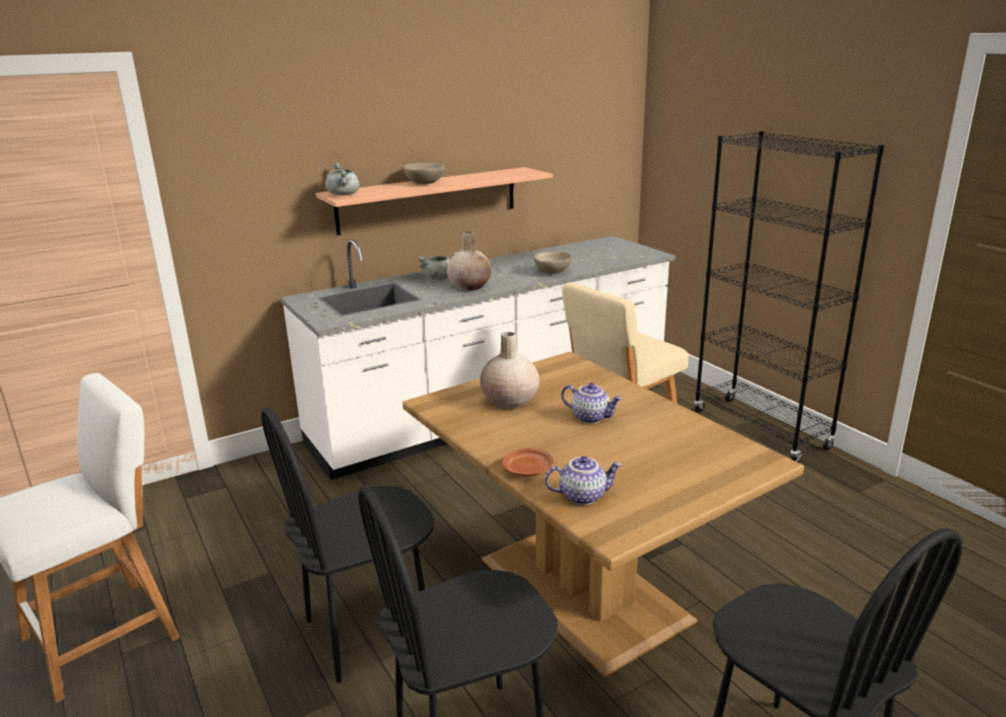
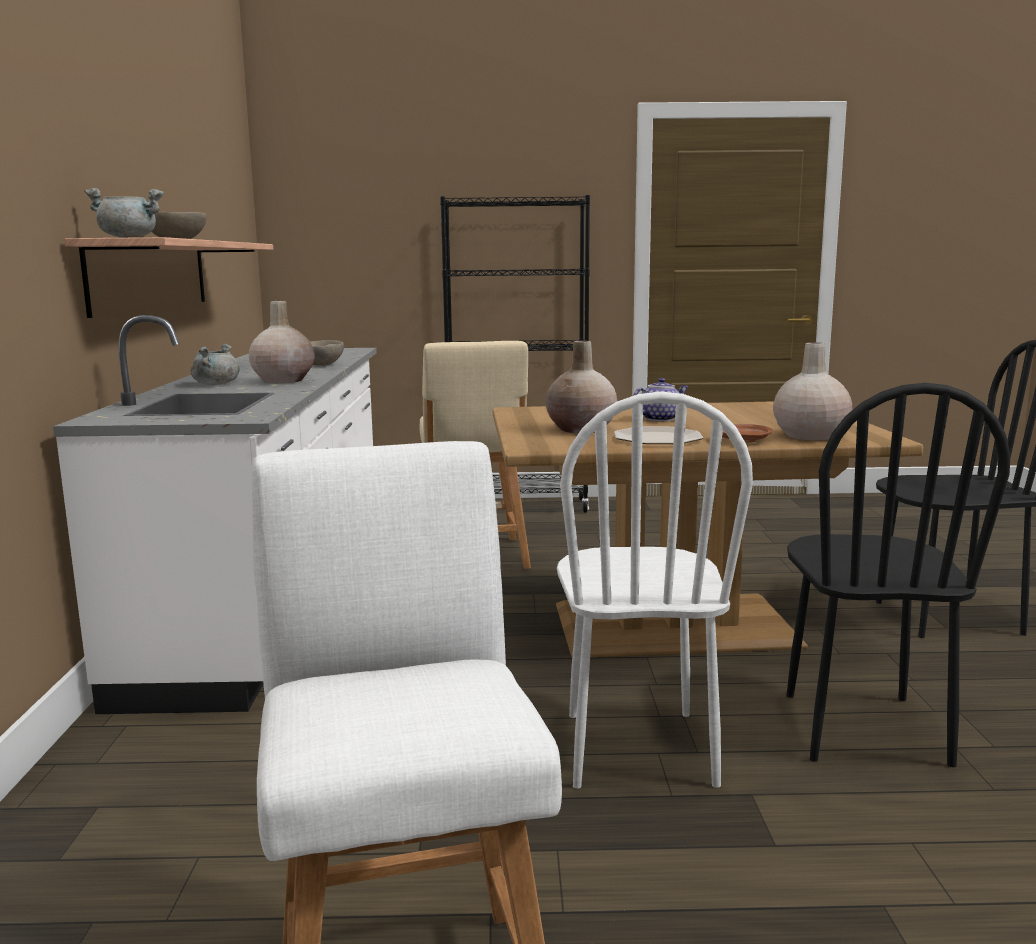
camera: 60 degrees left, 10 degrees down
(368, 631) = (637, 748): black chair -> white chair
(503, 435) = (658, 438): none -> plate
(583, 495) = (809, 436): teapot -> beige vase

